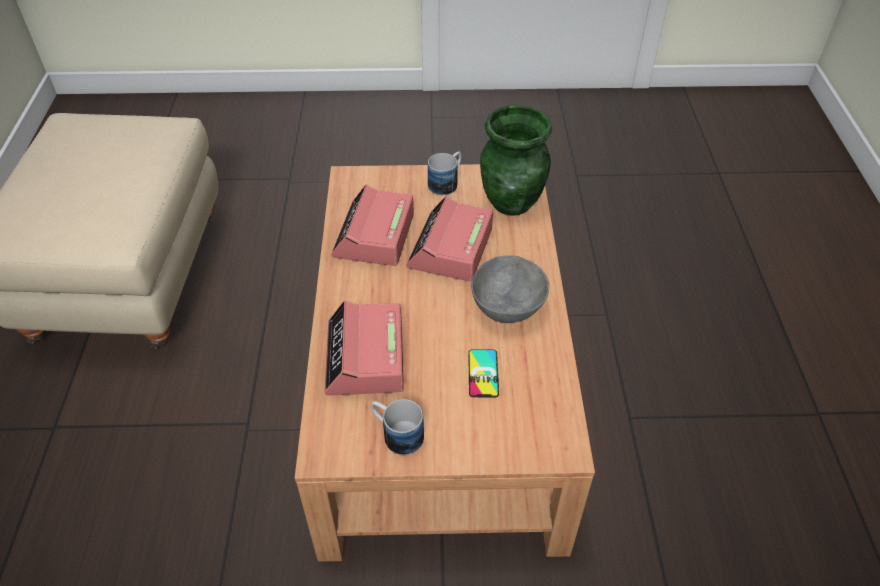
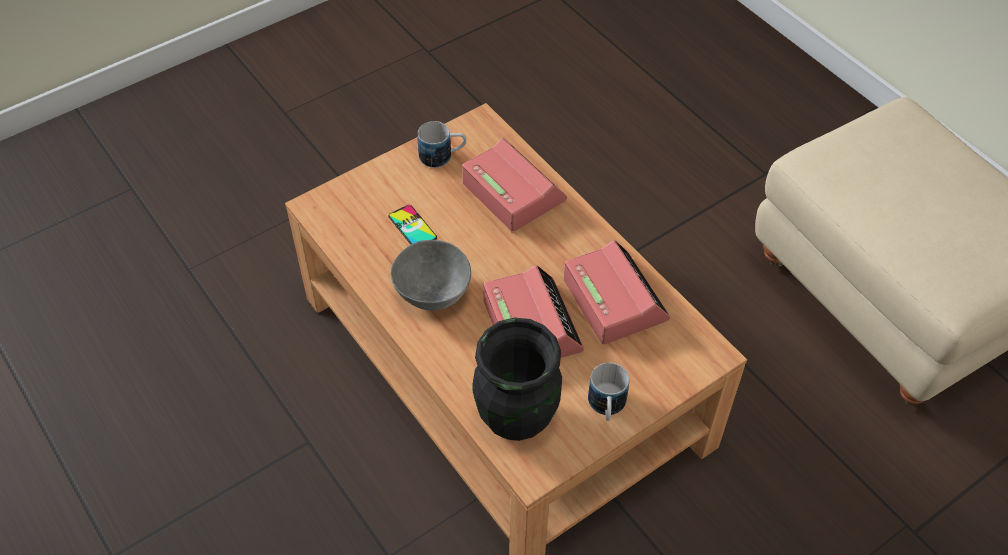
camera: 145 degrees right, 5 degrees up
(512, 203) = (515, 419): green vase -> black vase

